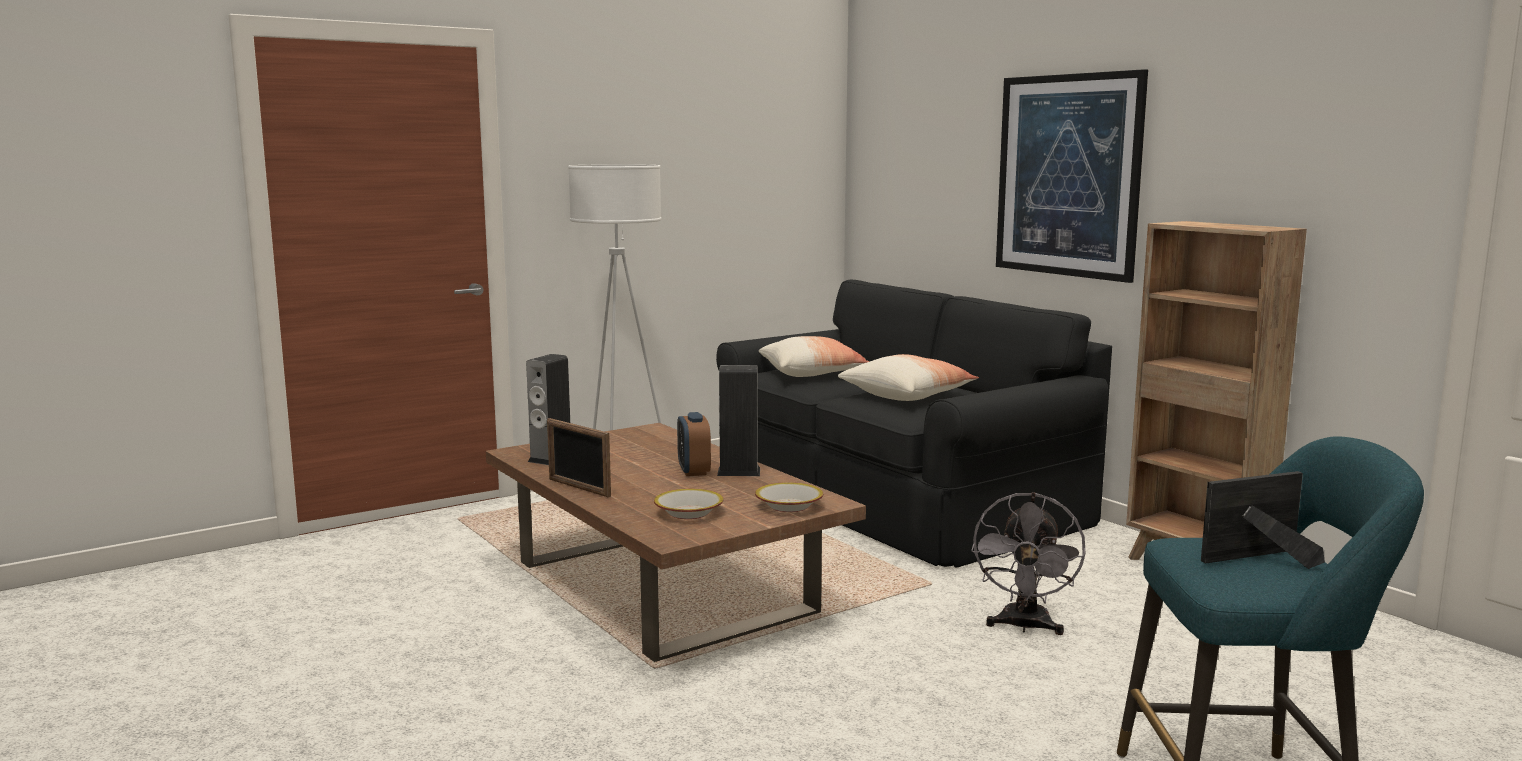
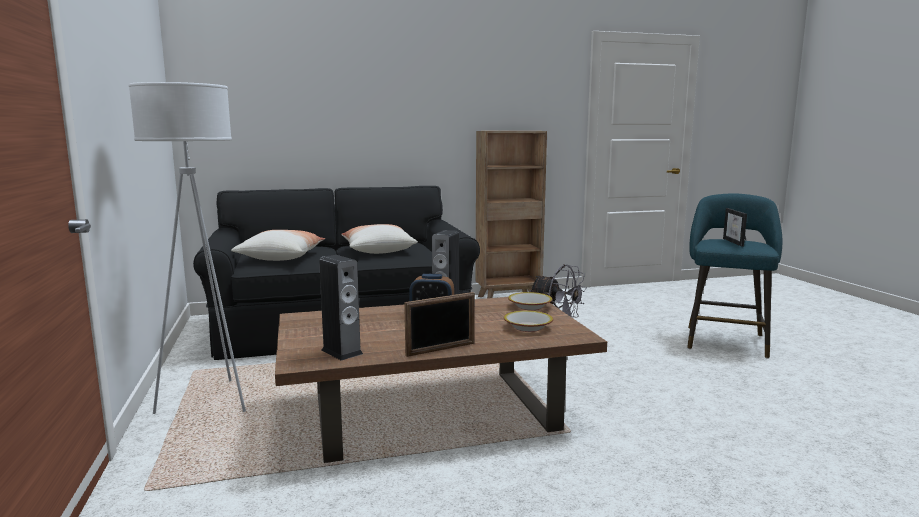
camera: 70 degrees left, 0 degrees up
(1067, 175) = (392, 109): picture -> none

